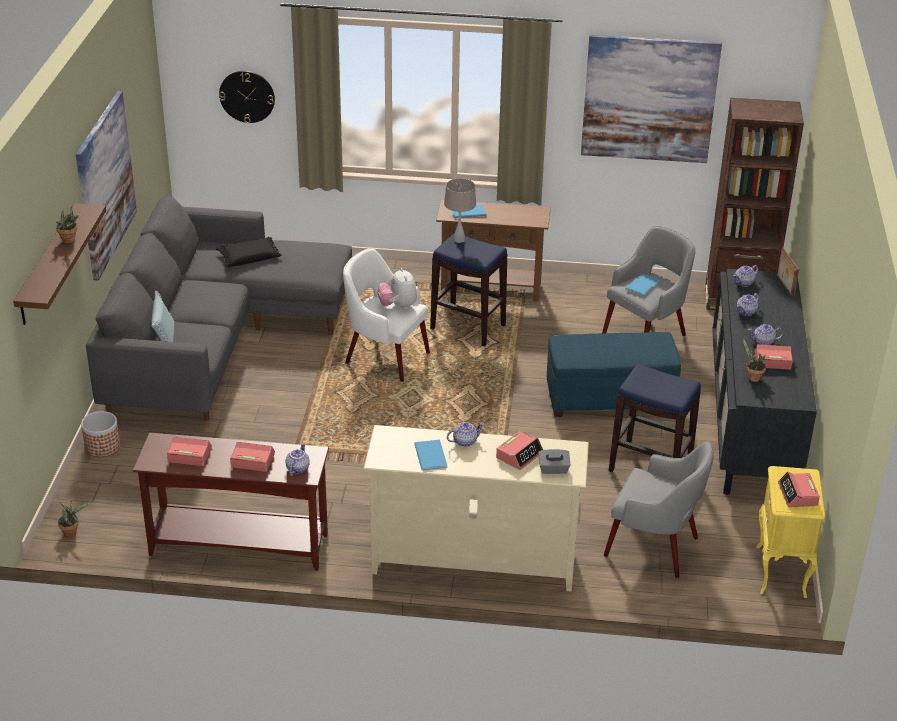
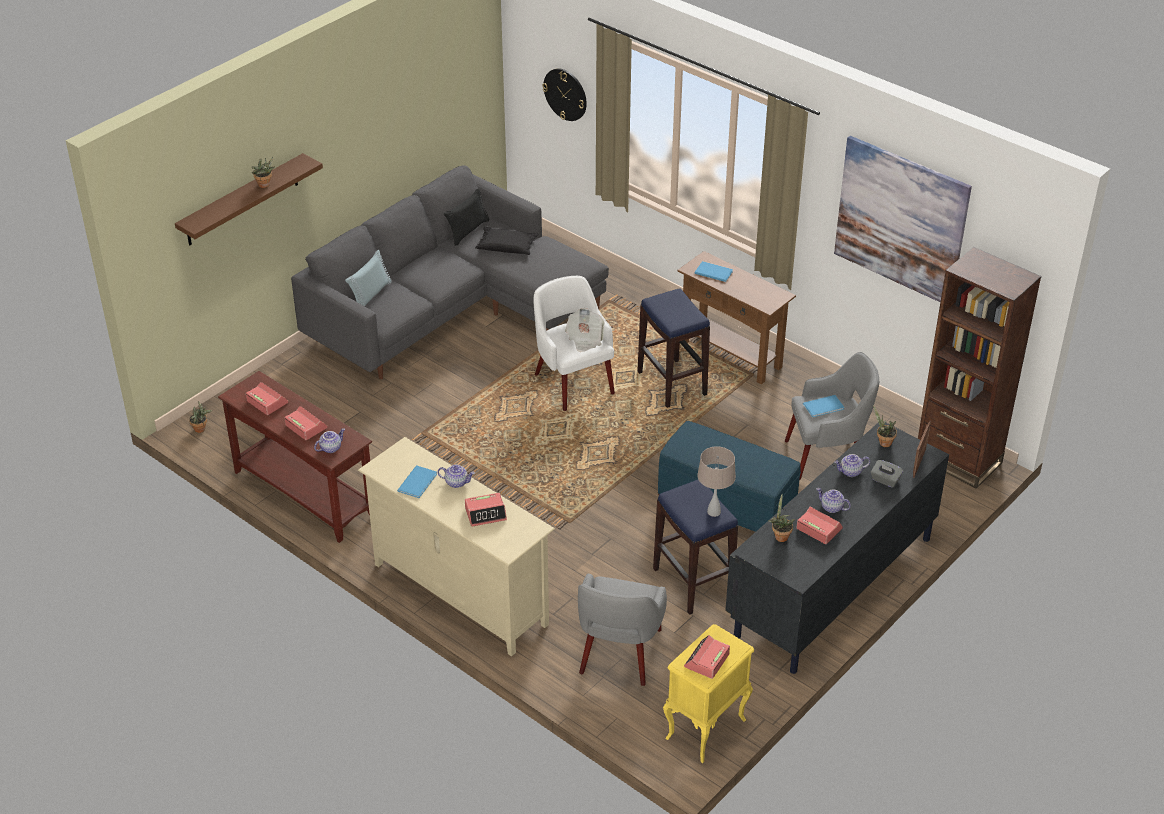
camera: 35 degrees right, 5 degrees up
(102, 446) = (285, 368): planter -> none
(105, 184) = (366, 142): picture -> none
(199, 257) = (468, 231): none -> black pillow
(398, 306) = (584, 339): plush toy -> newspaper
(459, 239) = (675, 296): beige table lamp -> beige table lamp (714, 511)
(553, 469) = (498, 538): grey tissue box -> grey tissue box (885, 480)
(654, 547) = (619, 653): grey armchair -> grey armchair turned 45 degrees clockwise
(744, 283) = (883, 442): teapot -> potted plant

